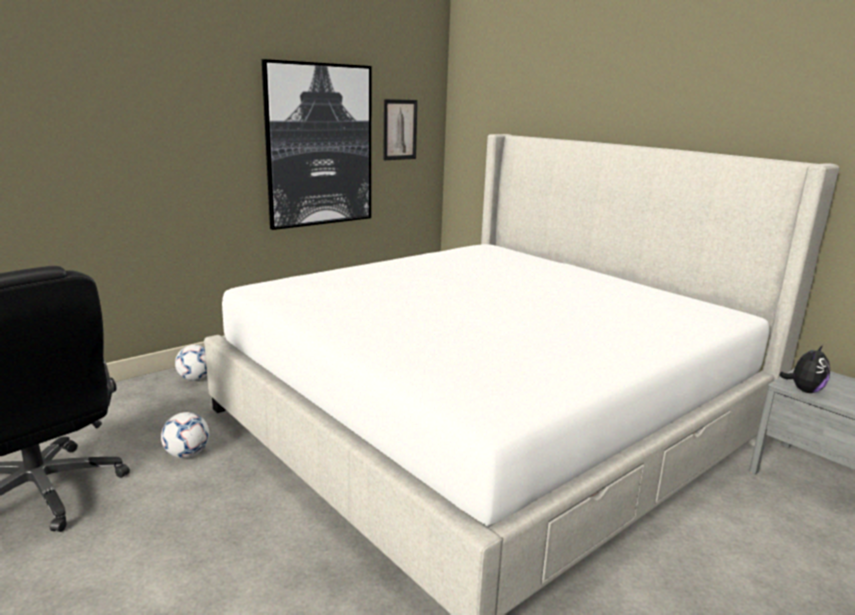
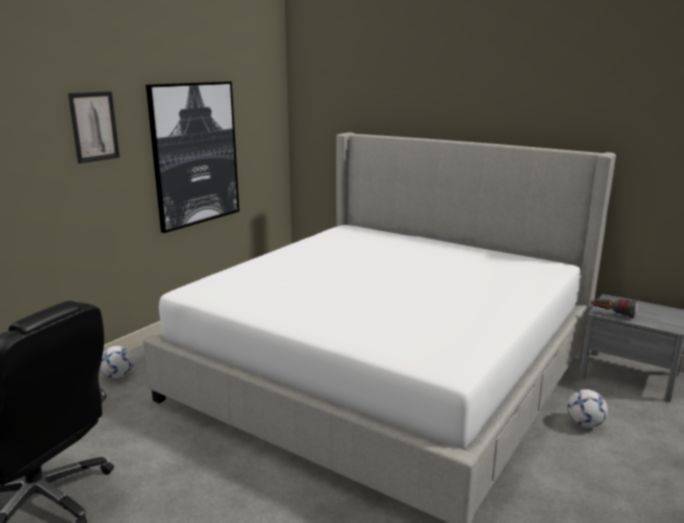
camera: 15 degrees left, 0 degrees up
(187, 454) = (154, 443): football -> football (584, 424)
(400, 129) = (255, 132): picture -> picture (94, 126)
(804, 390) = (612, 314): plush toy -> flashlight

